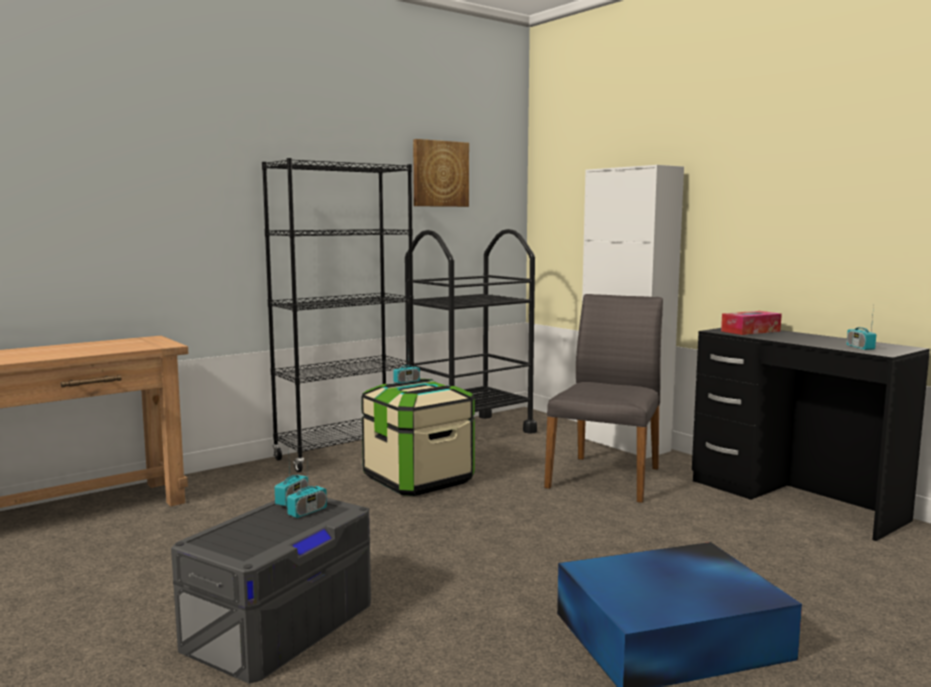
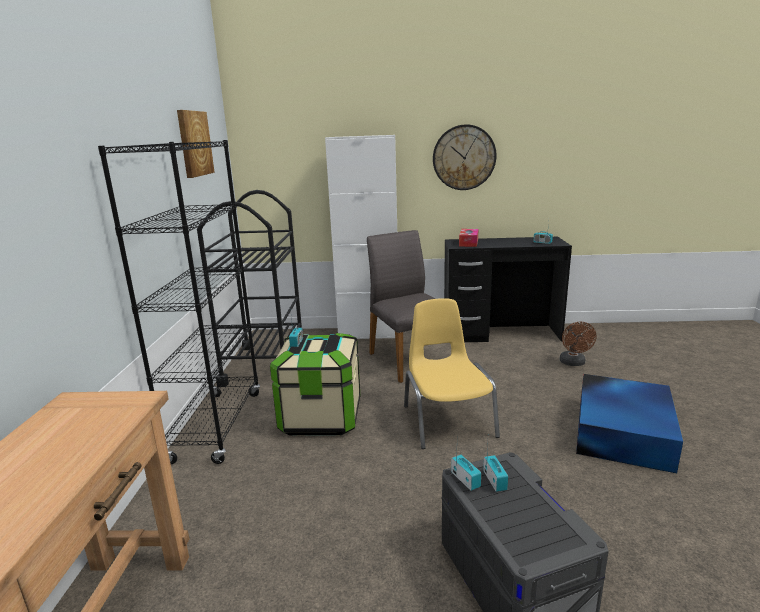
camera: 50 degrees left, 10 degrees up
(508, 529) = (447, 420): none -> yellow chair
(777, 200) = (464, 157): none -> wall clock
(815, 563) = (573, 363): none -> brown fan

